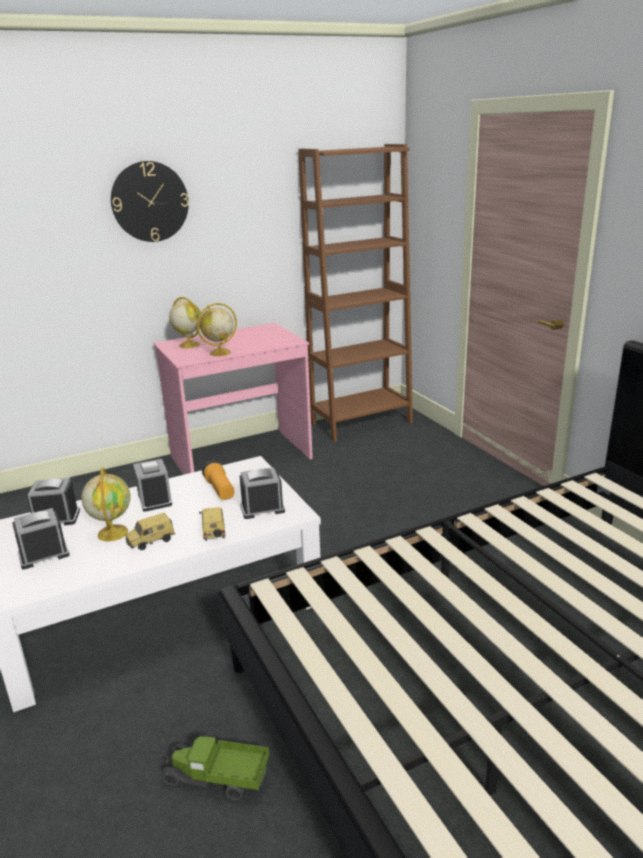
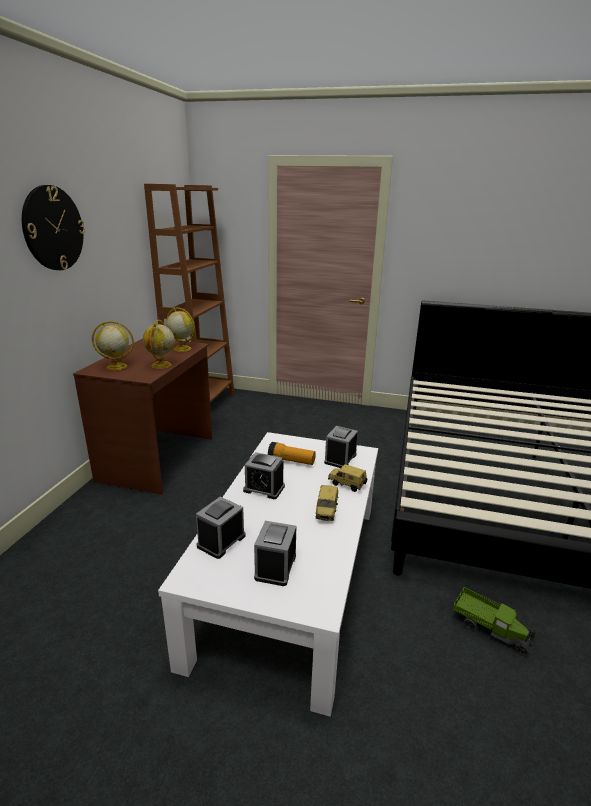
camera: 50 degrees left, 0 degrees up
(112, 532) = (287, 523): globe -> globe (181, 348)
(217, 778) = (490, 628): toy truck -> toy truck turned 105 degrees counterclockwise
(241, 458) = (159, 458): pink desk -> brown desk

